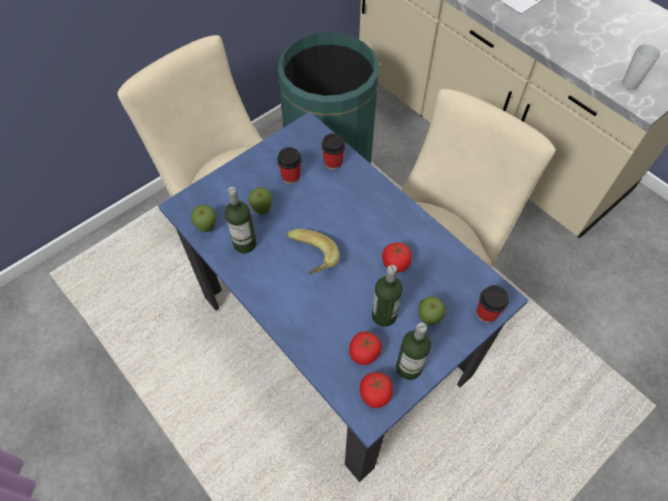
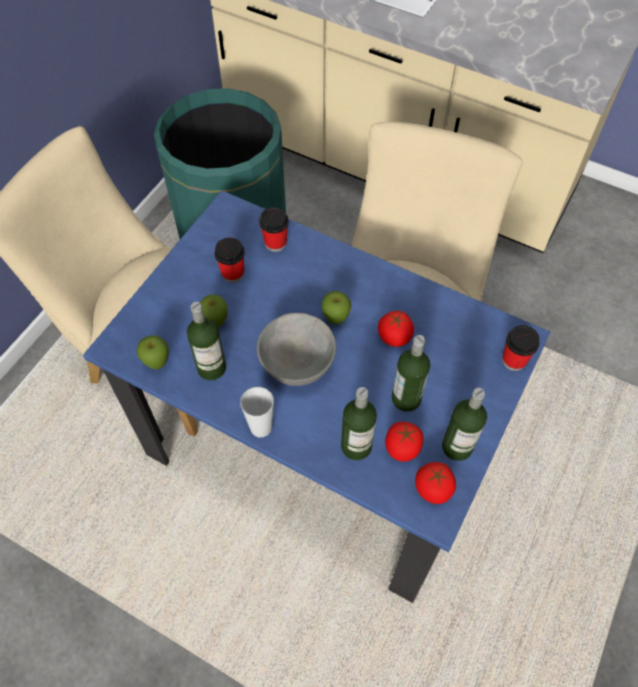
camera: 20 degrees left, 0 degrees up
(309, 261) = (296, 364): banana -> grey bowl
(328, 339) = (356, 446): none -> bottle
(428, 319) = (456, 387): apple -> apple (335, 319)
(629, 84) = (567, 68): cup -> cup (261, 427)

